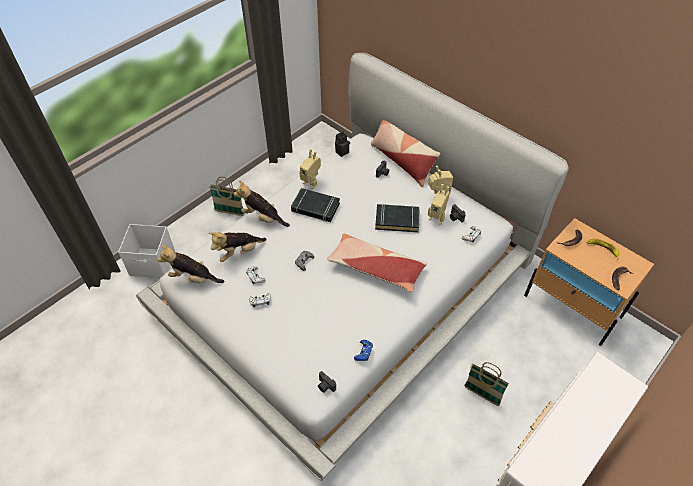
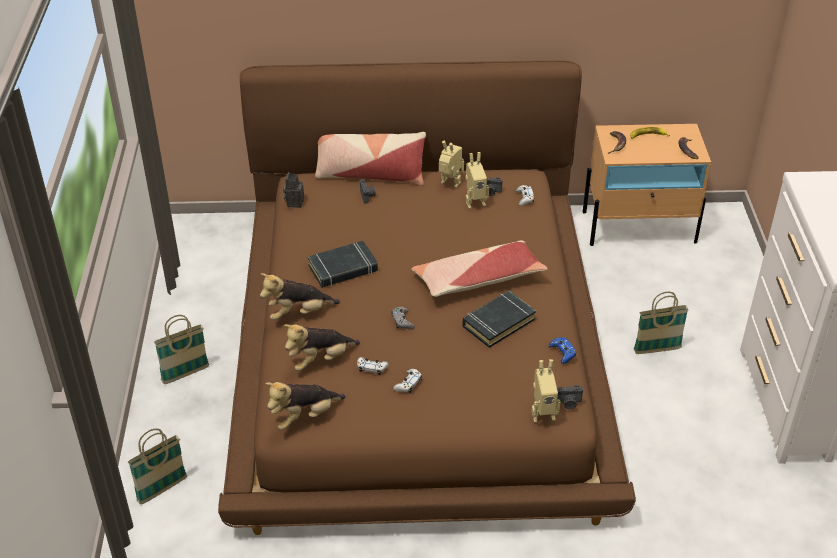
camera: 45 degrees left, 10 degrees down
(153, 263) = (162, 489): white storage box -> basket
(239, 252) = (321, 360): plush toy -> plush toy turned 45 degrees clockwise
(311, 182) = (304, 249): toy robot -> toy robot (542, 413)
(346, 285) = (418, 351): white bed -> brown bed
(397, 220) = (440, 227): black book -> black book (498, 322)

